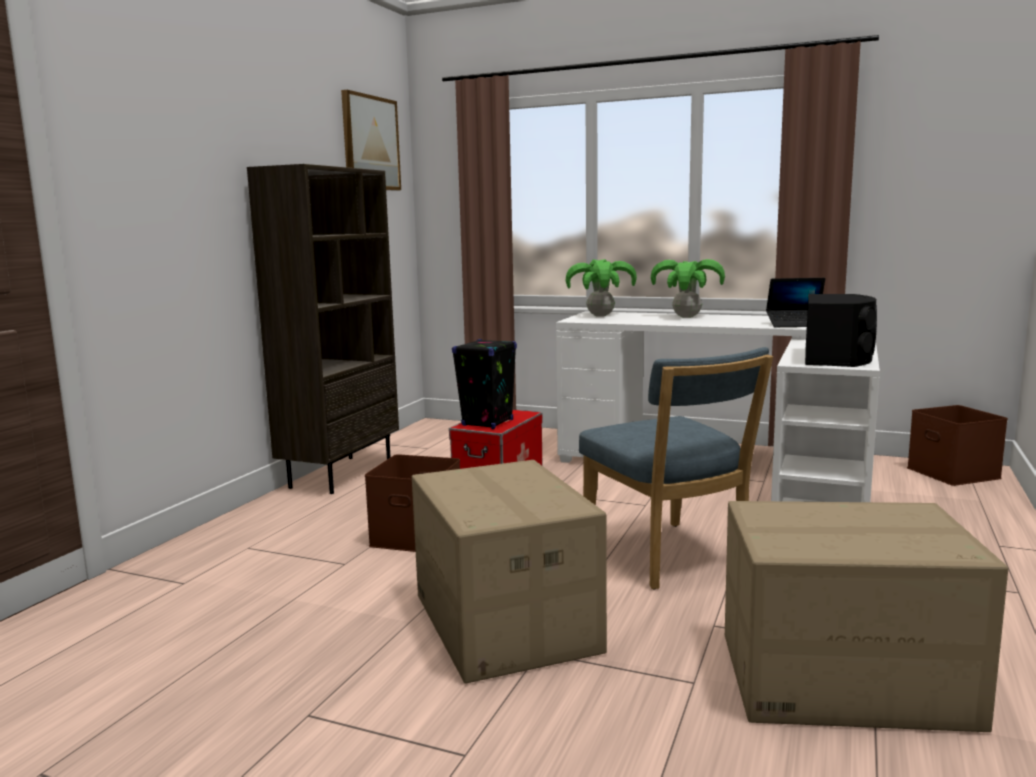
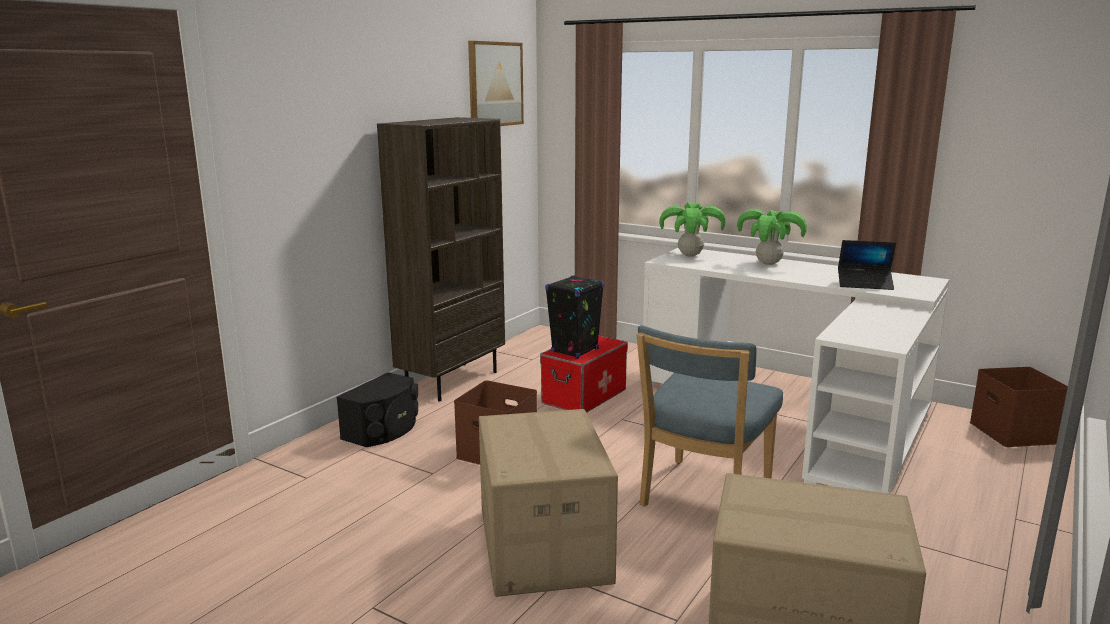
camera: 10 degrees right, 5 degrees up
(669, 558) = (702, 498): blue chair -> blue chair turned 45 degrees clockwise
(837, 357) = (879, 332): black speaker -> black speaker (384, 430)

